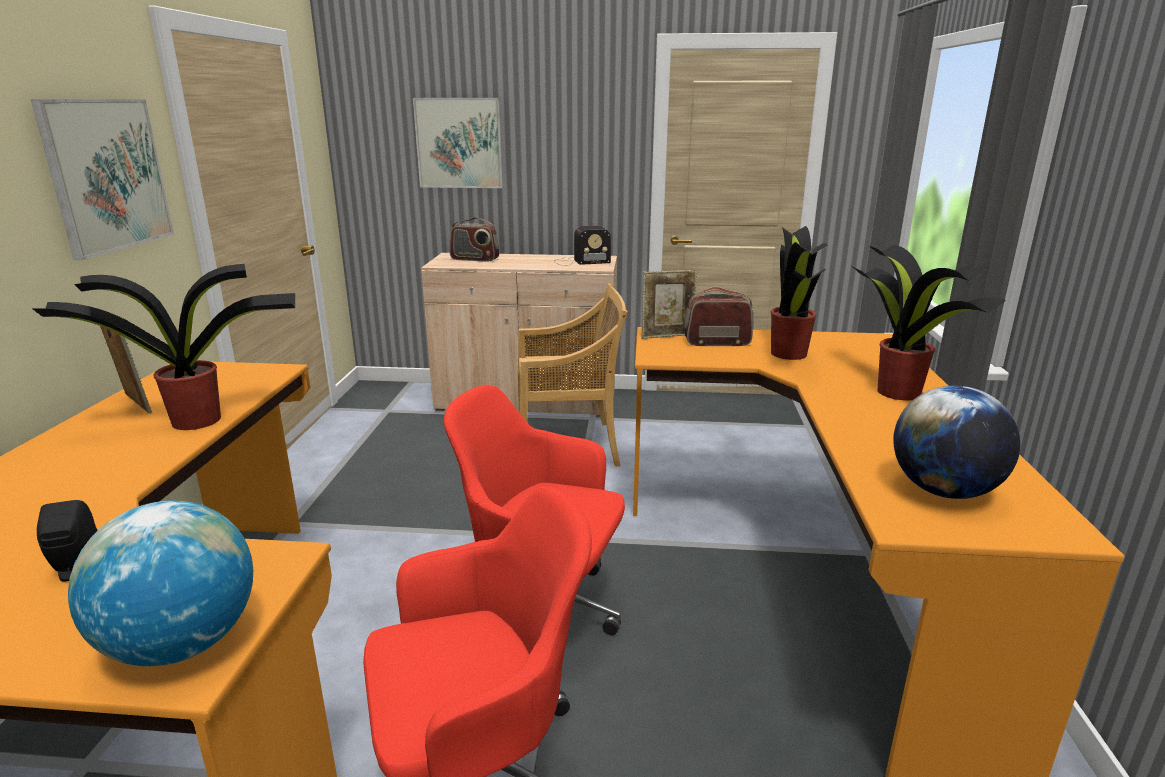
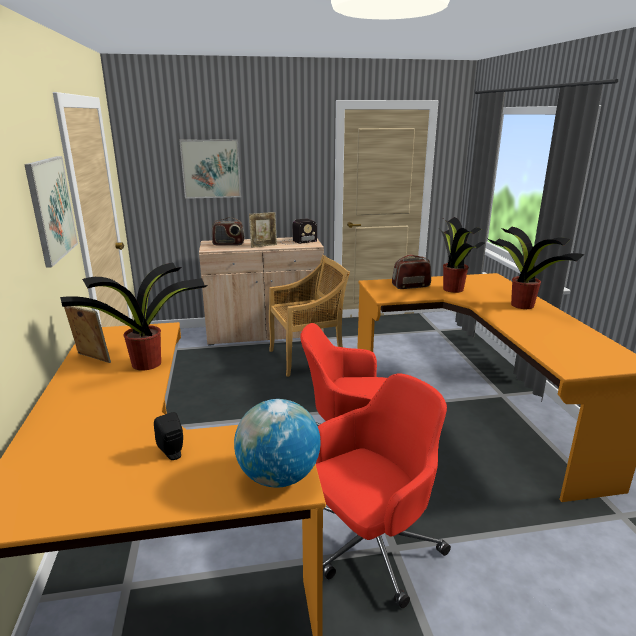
camera: 15 degrees left, 0 degrees up
(667, 336) = (380, 284): picture frame -> picture frame (263, 246)
(944, 491) = (576, 352): globe -> none

